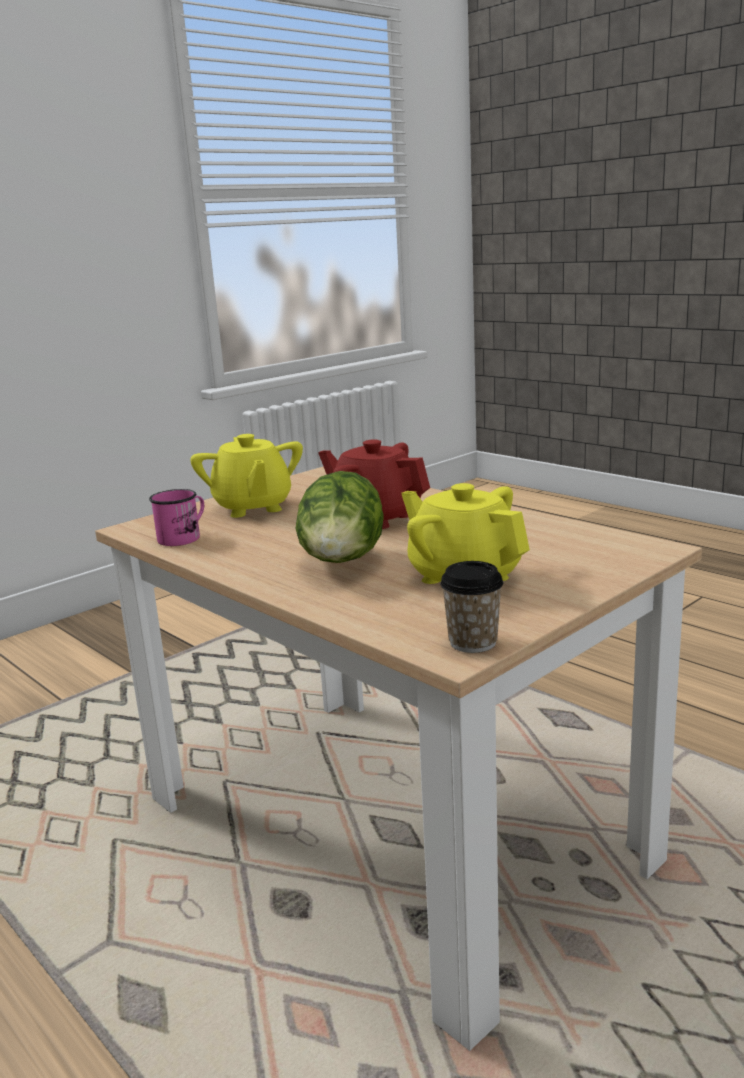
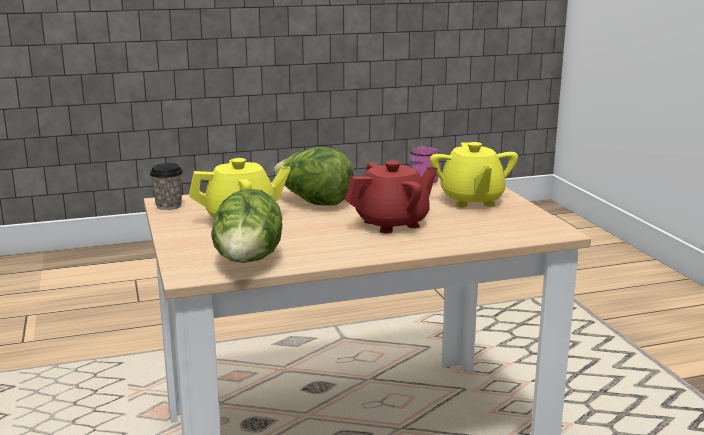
camera: 115 degrees right, 0 degrees up
(252, 508) = (471, 200): yellow teapot -> yellow teapot turned 105 degrees counterclockwise
(582, 536) = (248, 263): none -> lettuce

